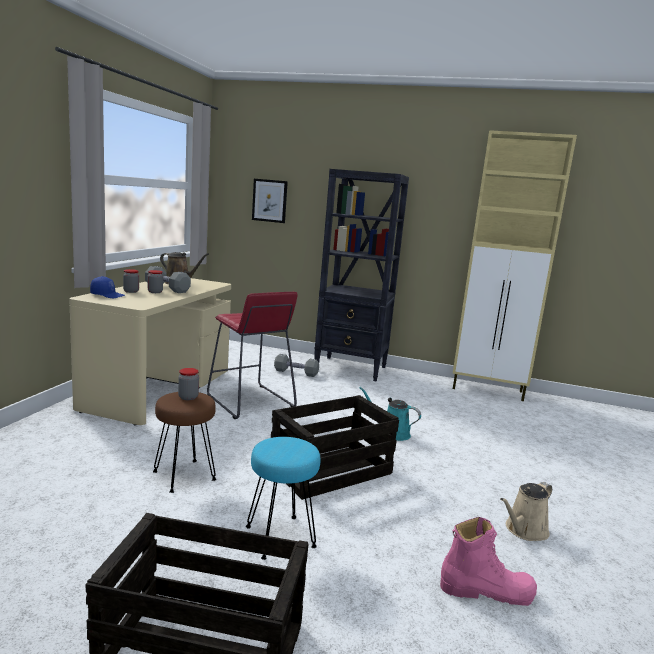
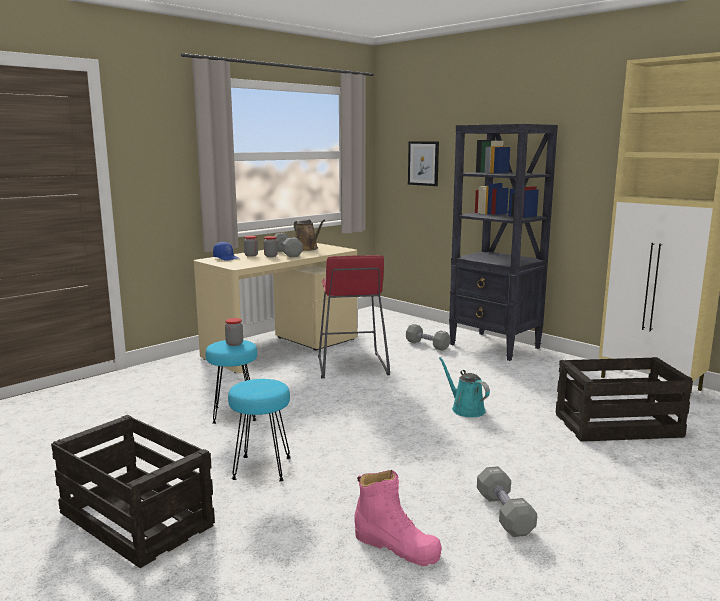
camera: 30 degrees right, 0 degrees up
(184, 476) = (234, 414): brown stool -> turquoise stool
(331, 470) = (363, 430): crate -> crate (618, 425)
(524, 530) = (504, 514): beige watering can -> grey dumbbell

